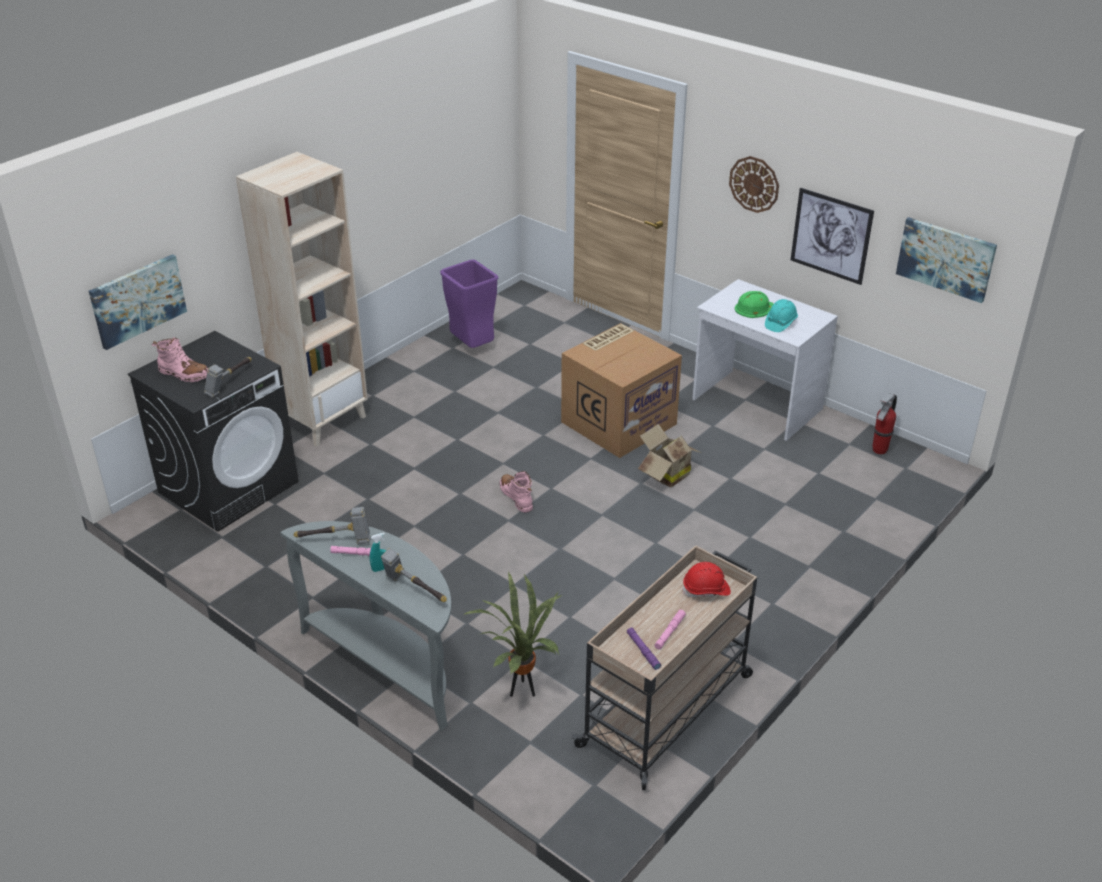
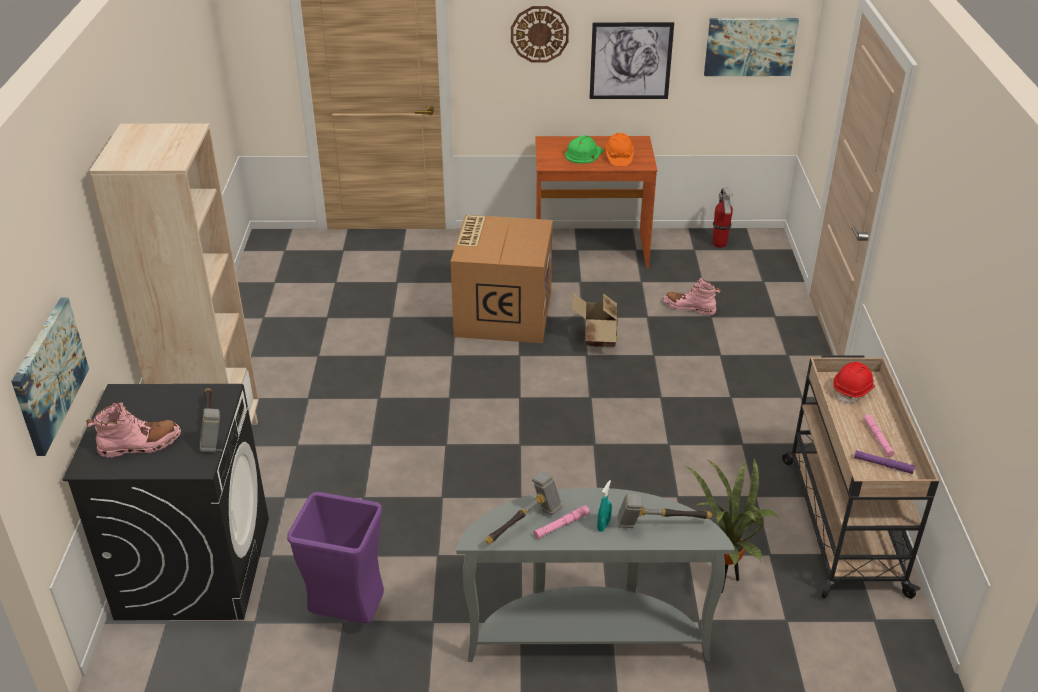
camera: 40 degrees left, 0 degrees up
(472, 347) = (283, 308): purple trash can -> purple trash can (349, 616)
(516, 497) = (501, 421): pink boot -> pink boot (689, 307)
(756, 404) = (590, 250): white desk -> brown desk
(780, 323) = (618, 158): turquoise hard hat -> orange hard hat

